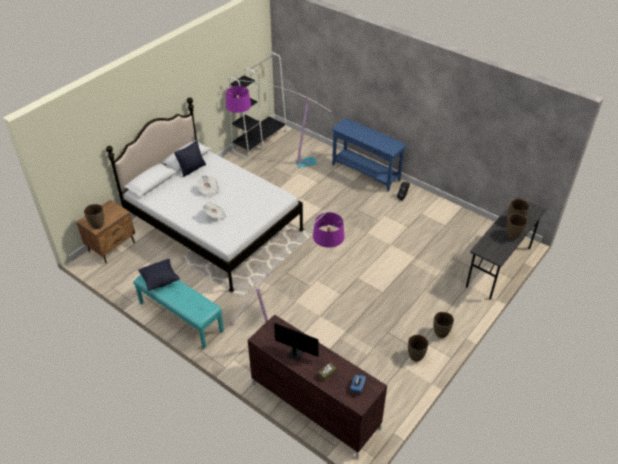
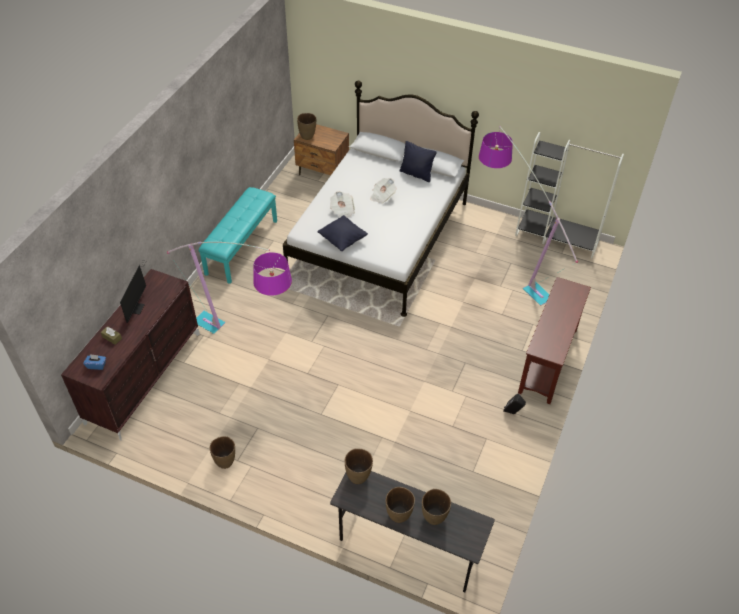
camera: 75 degrees right, 5 degrees up
(160, 280) = (251, 203): black pillow -> black pillow (342, 240)
(366, 172) = (548, 361): blue console table -> brown console table
(440, 333) = (267, 485): brown vase -> brown vase (358, 476)

